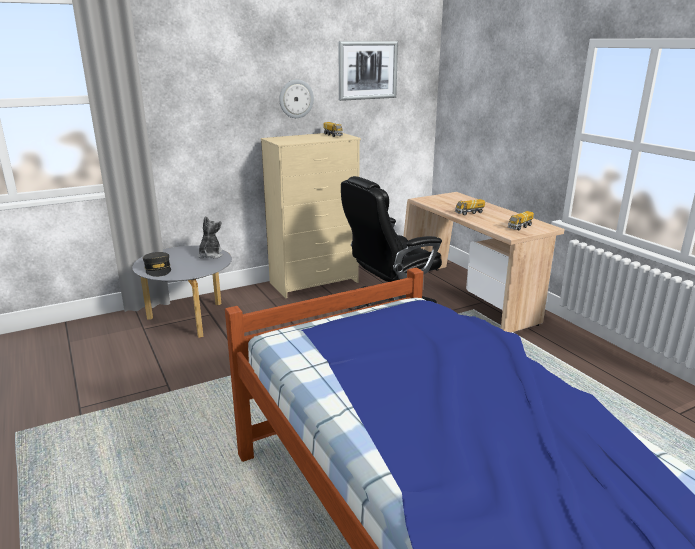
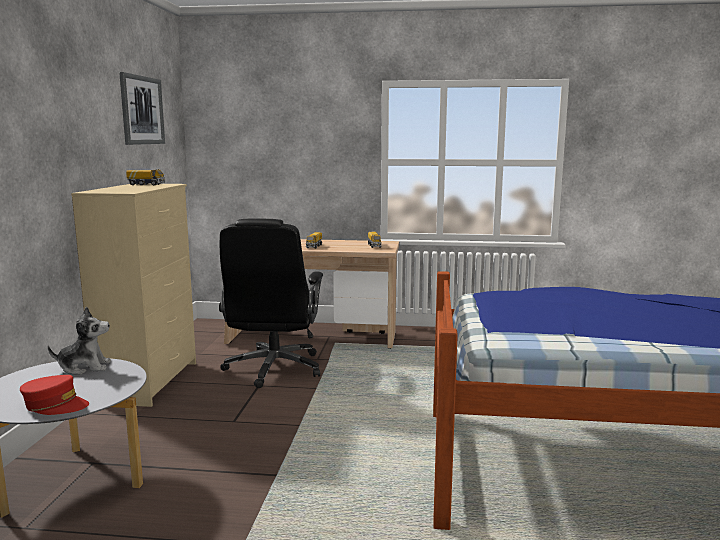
camera: 55 degrees left, 10 degrees down
(158, 270) = (55, 405): grey cap -> red cap
(210, 255) = (85, 367): plush toy -> plush toy turned 135 degrees clockwise
(296, 99) = (92, 140): wall clock -> none

